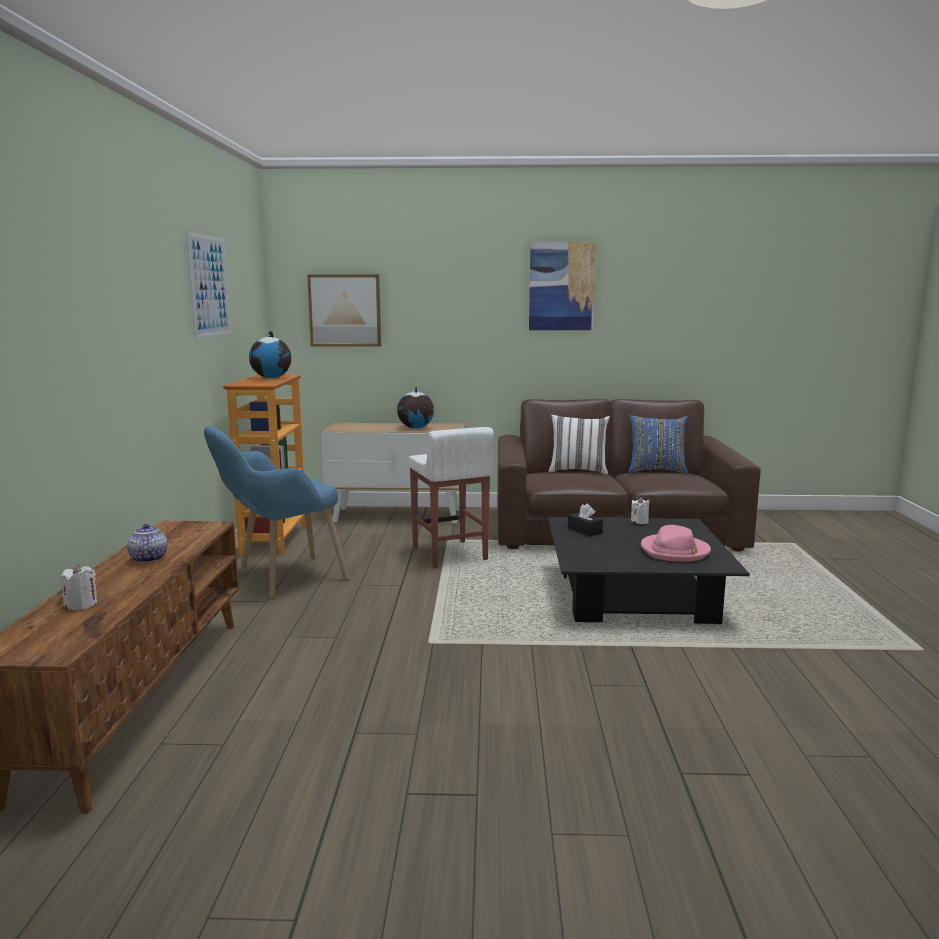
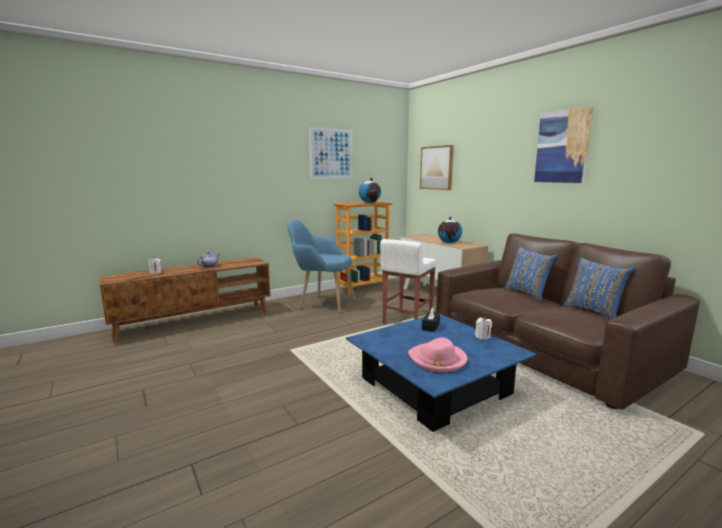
camera: 55 degrees right, 0 degrees up
(578, 471) = (528, 294): white pillow -> blue pillow
(635, 595) = (436, 386): black coffee table -> blue coffee table

